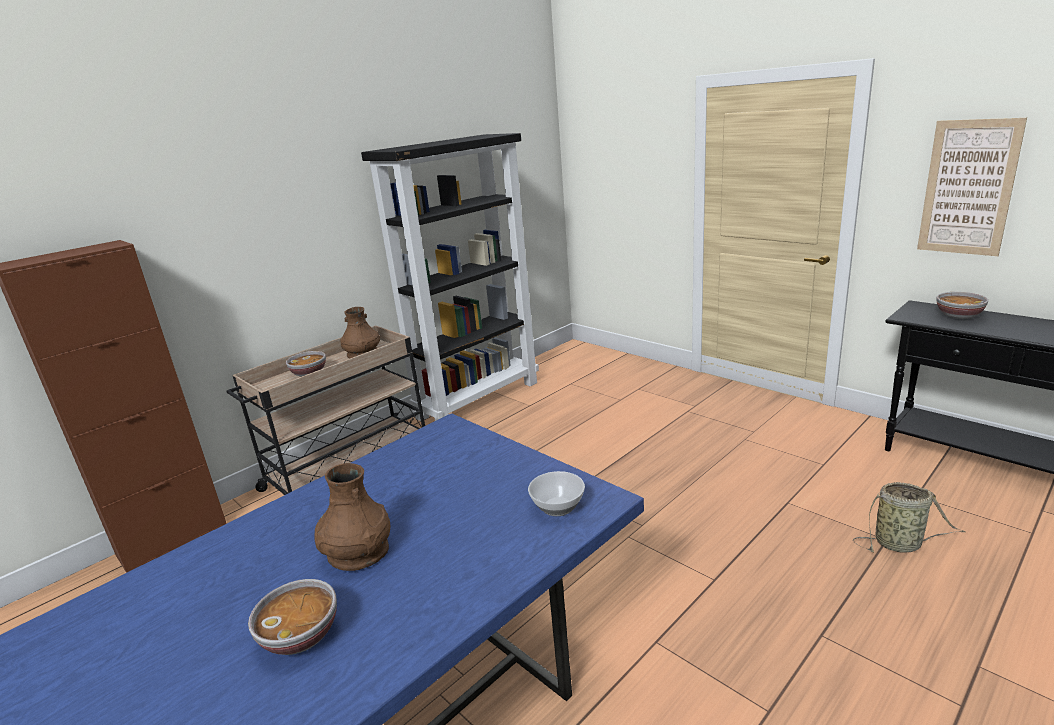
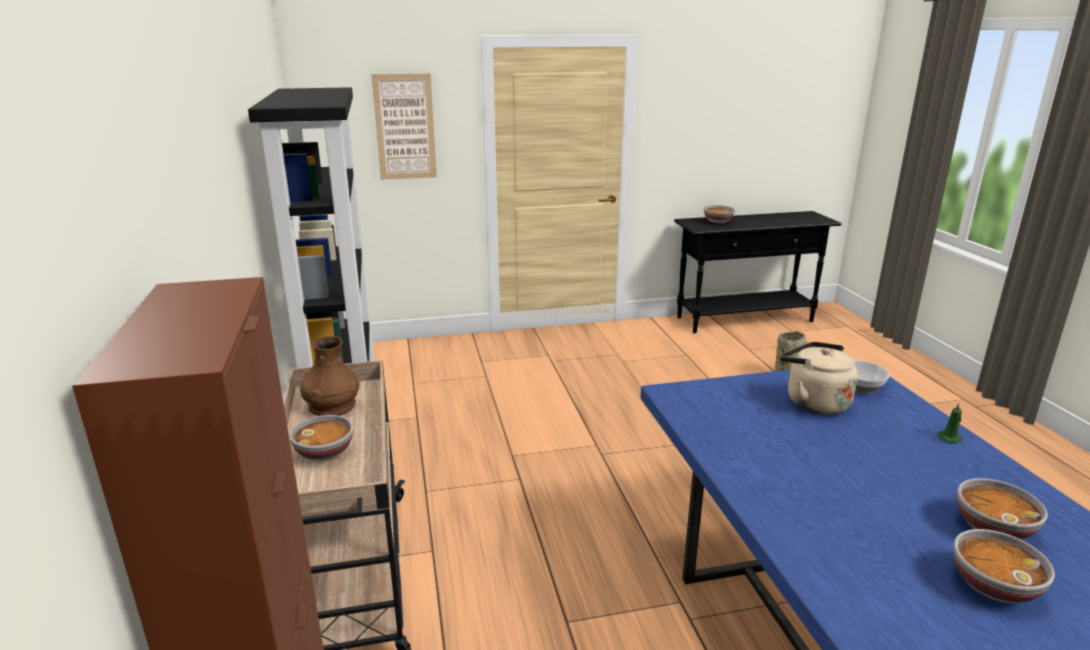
camera: 60 degrees left, 0 degrees up
(202, 644) = (992, 585): none -> bowl
(358, 552) = (877, 479): brown vase -> none
(483, 583) = (950, 438): none -> green candle
(493, 489) = (813, 402): none -> beige kettle
(968, 188) = (702, 132): picture -> picture (405, 127)

